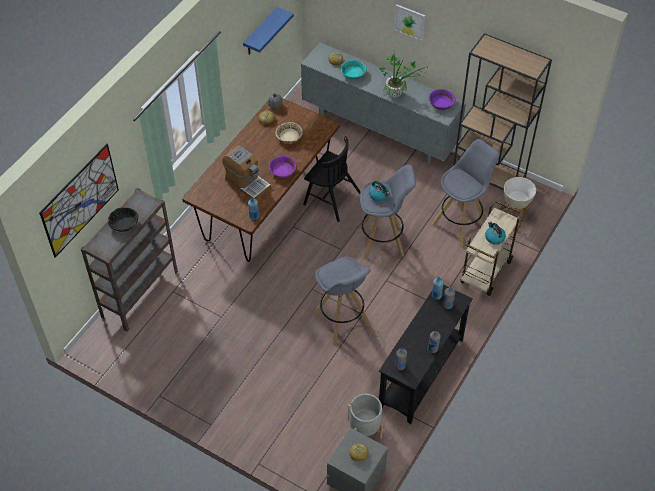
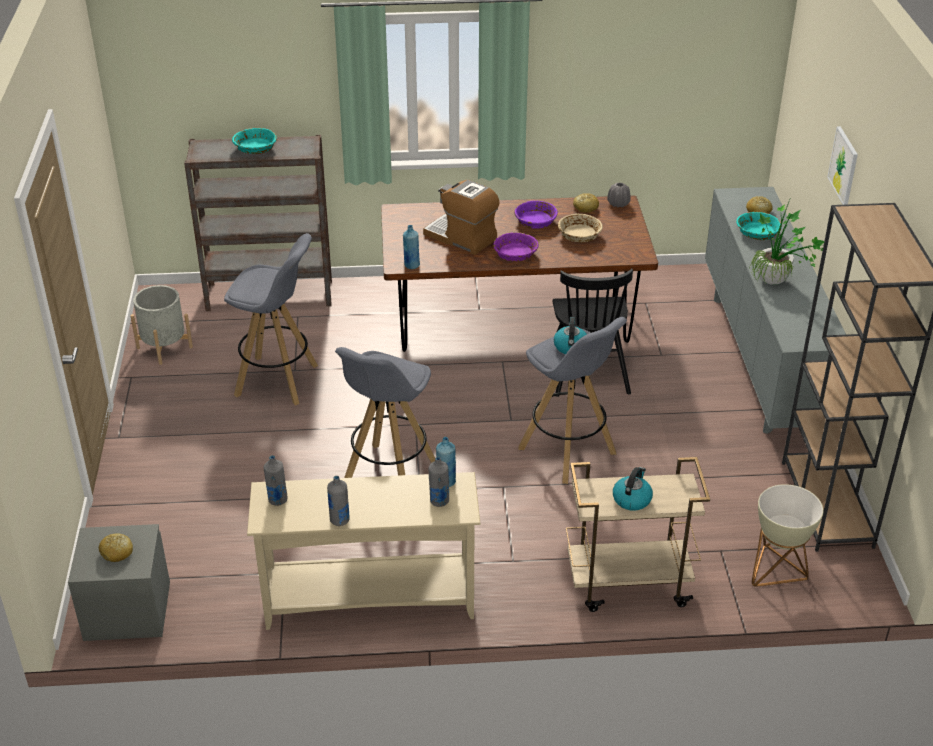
camera: 55 degrees right, 15 degrees down
(80, 200) = (207, 65): picture -> none
(124, 223) = (255, 148): black bowl -> turquoise bowl
(247, 183) = (461, 237): coffee machine -> coffee machine turned 120 degrees clockwise
(260, 32) = (659, 88): blue shelf -> none
(364, 428) = (220, 583): grey planter -> grey planter (164, 347)
(421, 373) = (369, 600): black console table -> beige console table
(441, 103) = (816, 327): purple bowl -> purple bowl (535, 221)
(461, 224) = (693, 517): grey stool -> grey stool (279, 381)

